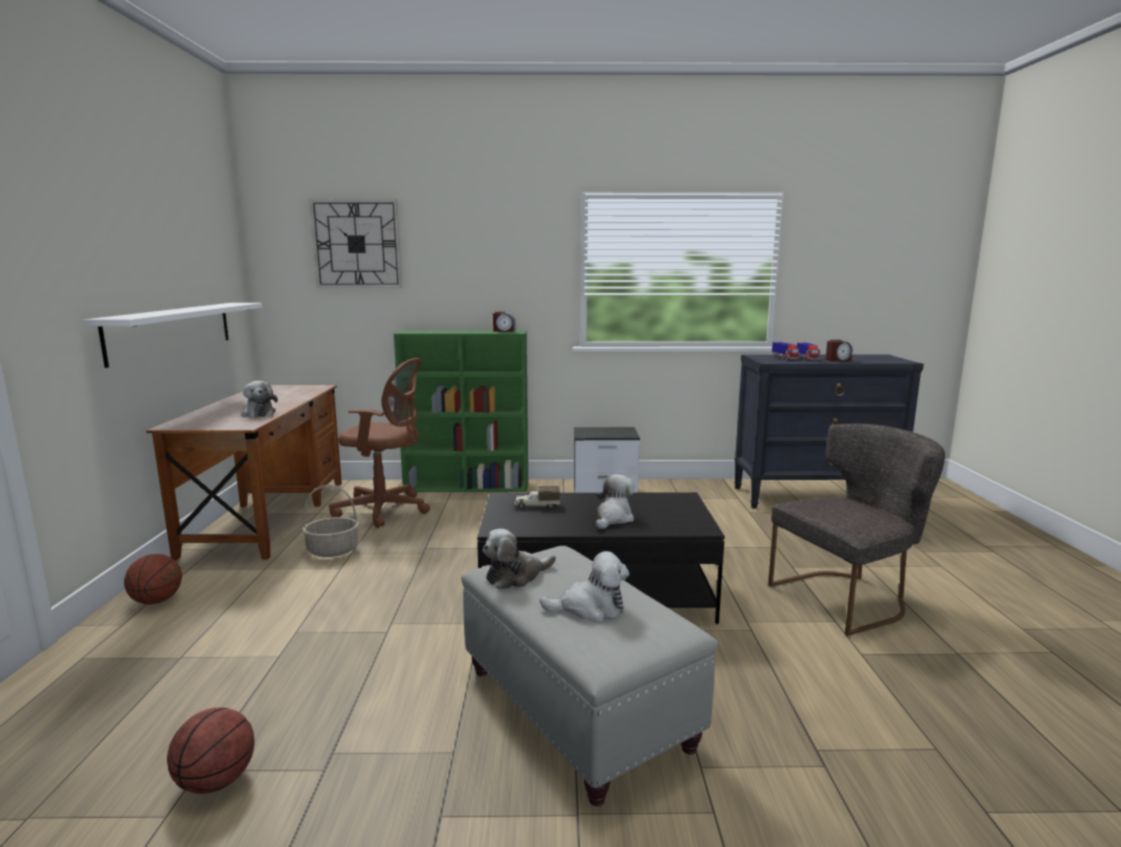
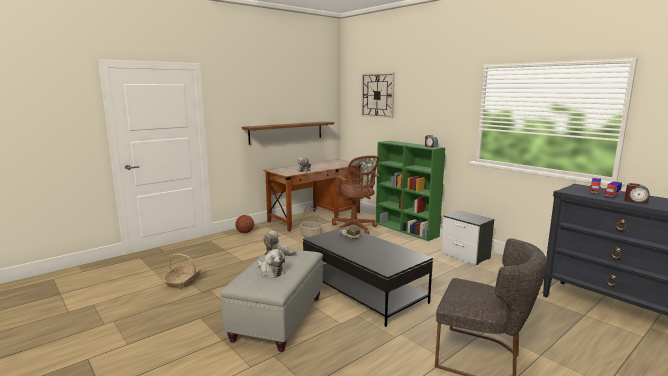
camera: 50 degrees right, 0 degrees up
(172, 330) = (286, 132): white shelf -> brown shelf
(216, 781) = (183, 281): basketball -> basket
(613, 518) = (363, 252): plush toy -> none

